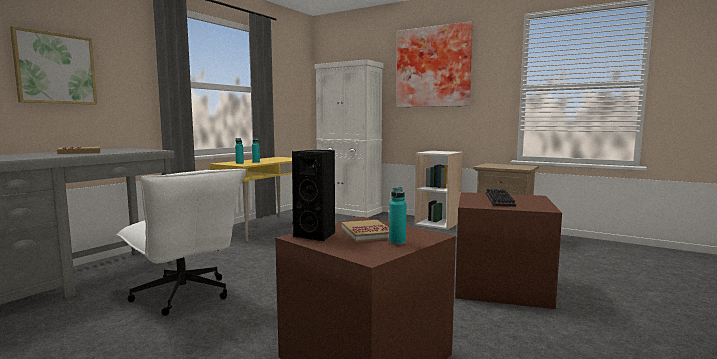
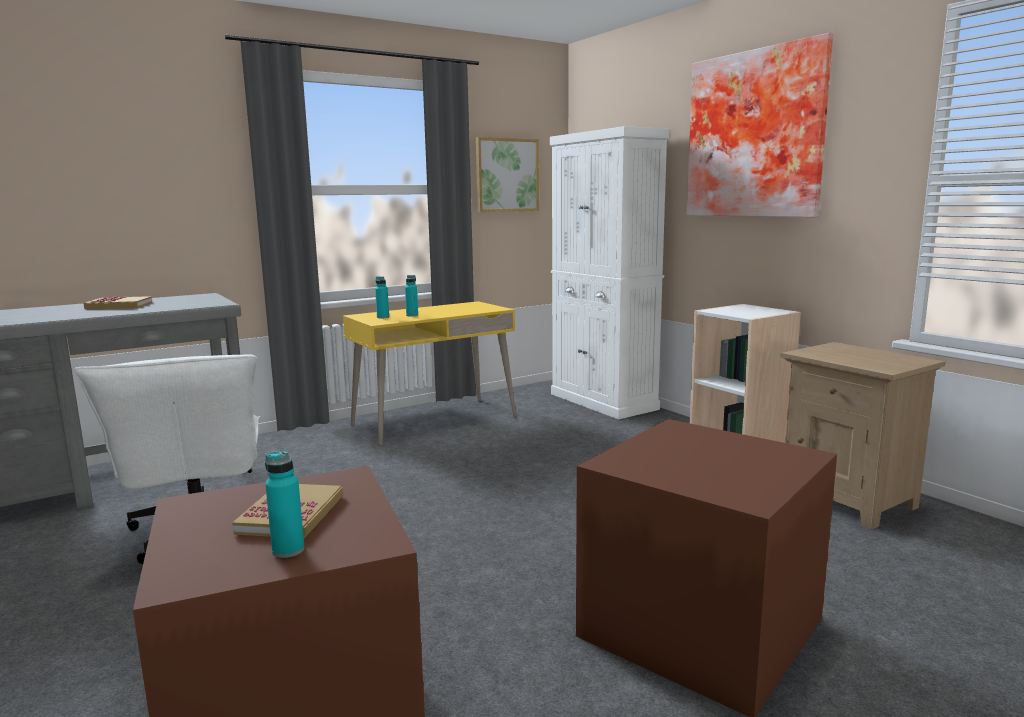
camera: 25 degrees right, 5 degrees up
(55, 68) = (103, 184): picture -> picture (507, 175)
(317, 235) = (214, 505): black speaker -> none
(498, 199) = (701, 452): keyboard -> none

